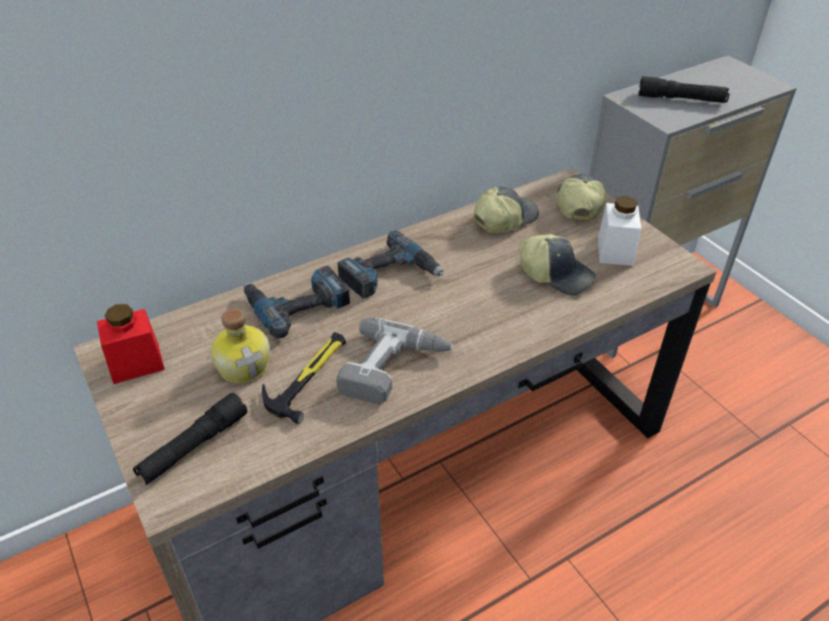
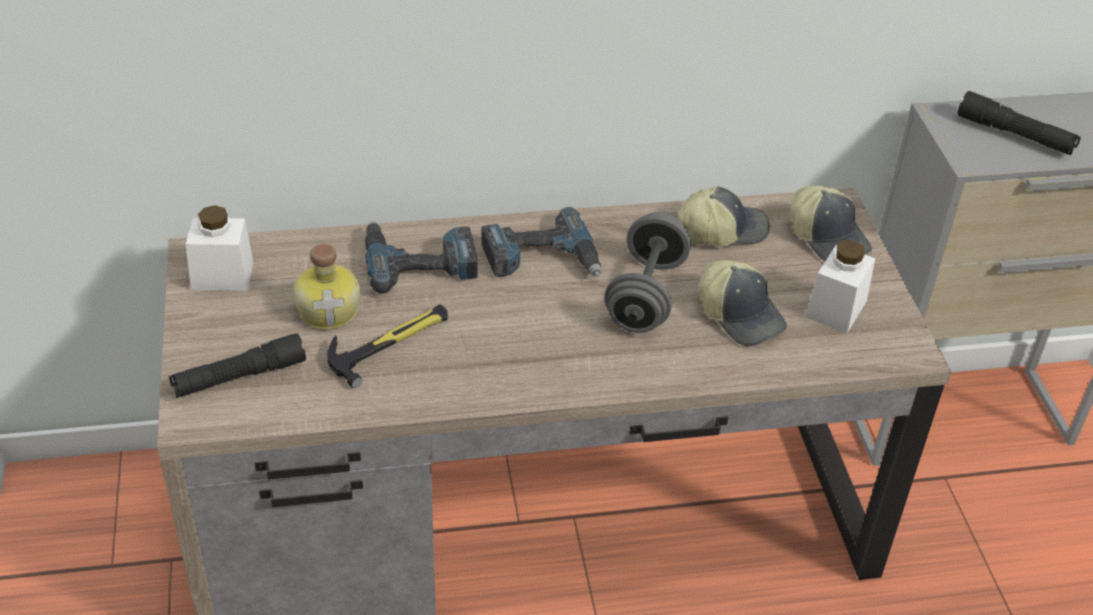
camera: 20 degrees right, 0 degrees up
(136, 363) = (222, 275): red jar -> white jar
(394, 370) = (485, 365): power drill -> none
(481, 280) = (645, 295): none -> grey dumbbell
(577, 204) = (828, 238): cap -> cap turned 120 degrees clockwise

